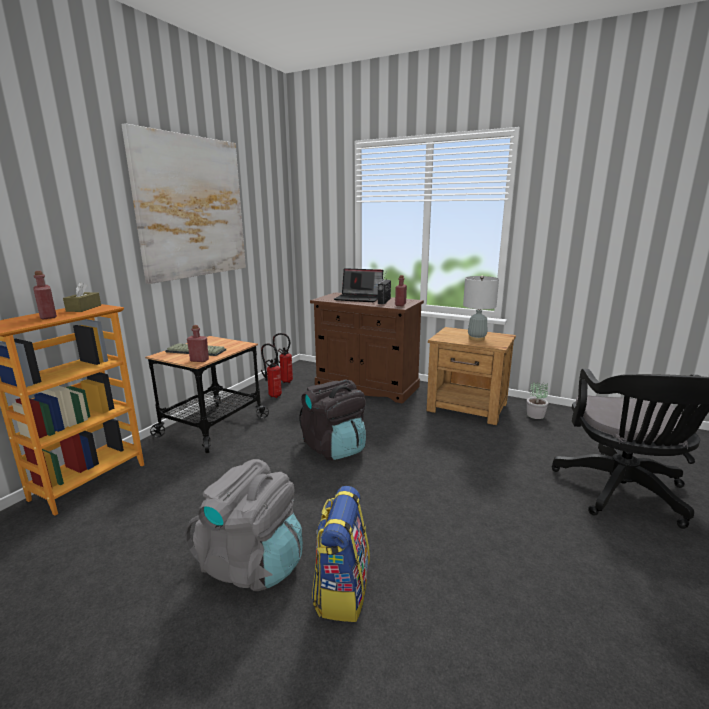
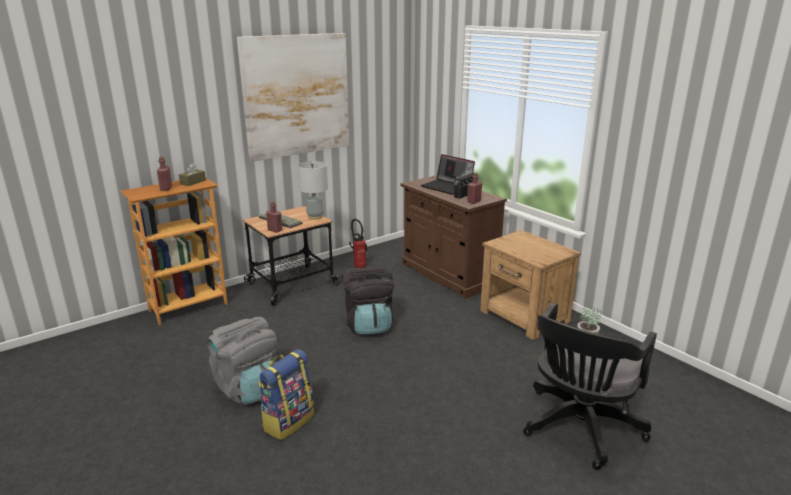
camera: 25 degrees right, 5 degrees up
(285, 381) = (380, 254): fire extinguisher -> none
(477, 338) = (532, 249): grey table lamp -> grey table lamp (315, 217)

